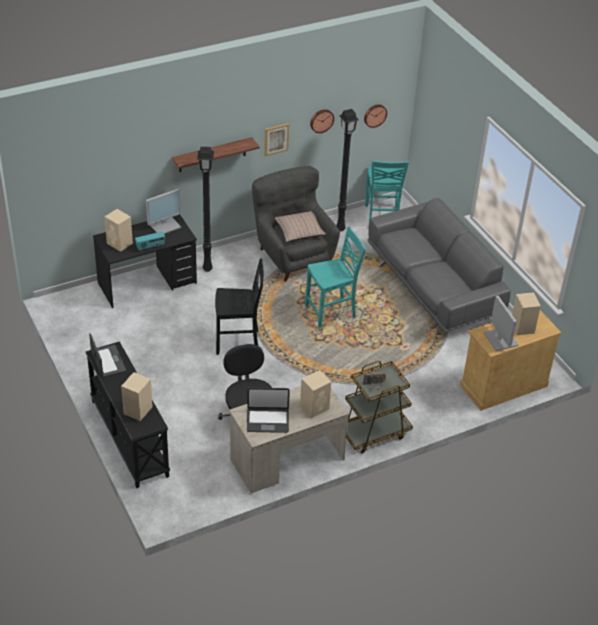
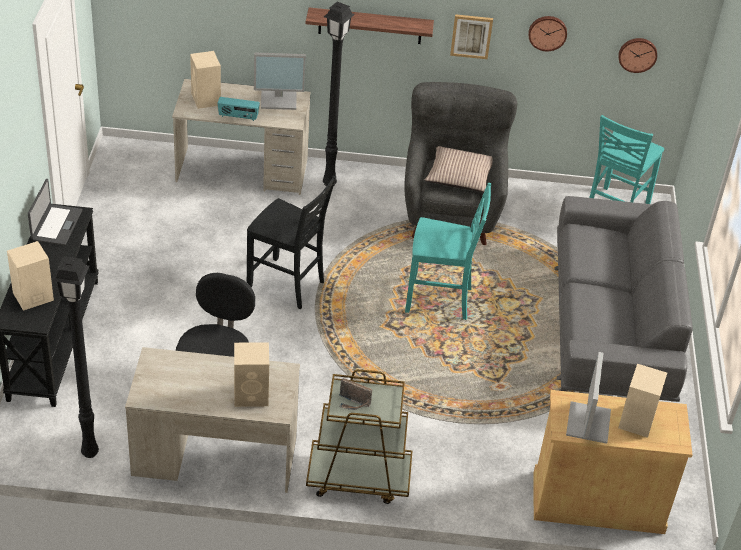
camera: 30 degrees right, 0 degrees up
(147, 283) = (242, 171): black desk -> beige desk
(267, 420) = (176, 383): laptop -> none
(340, 229) = (543, 204): black floor lamp -> black floor lamp (88, 453)

